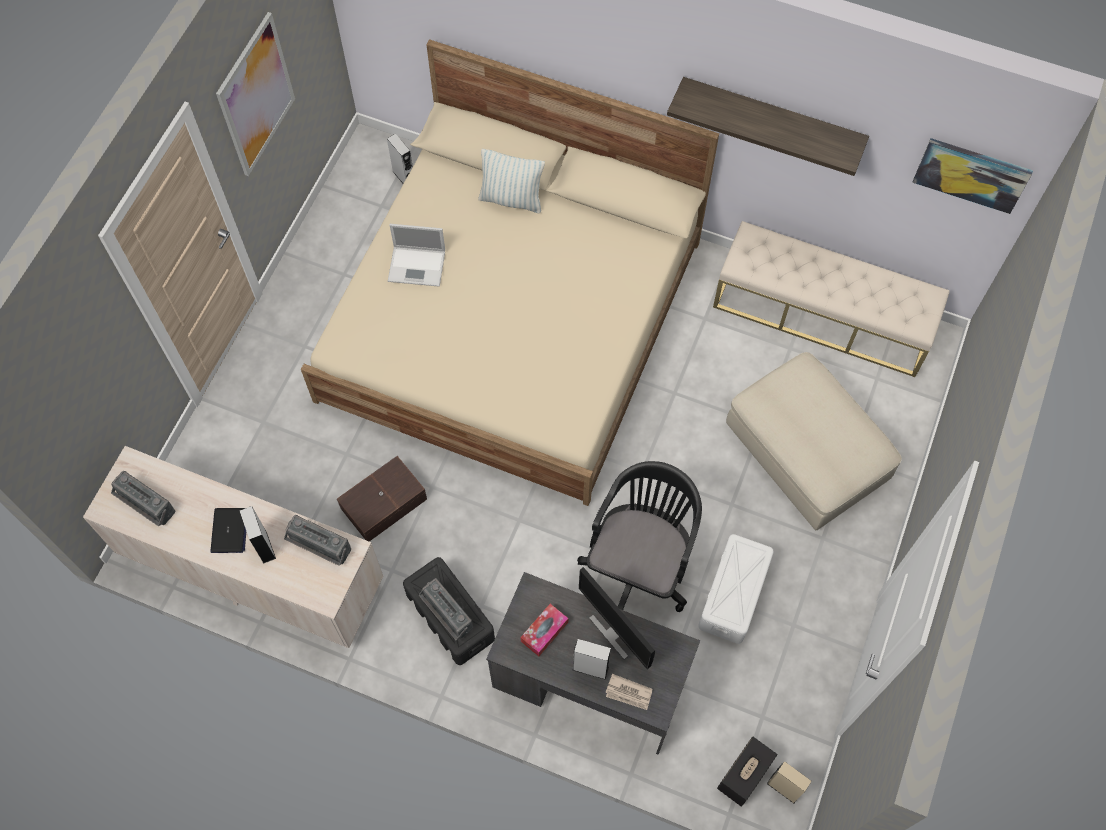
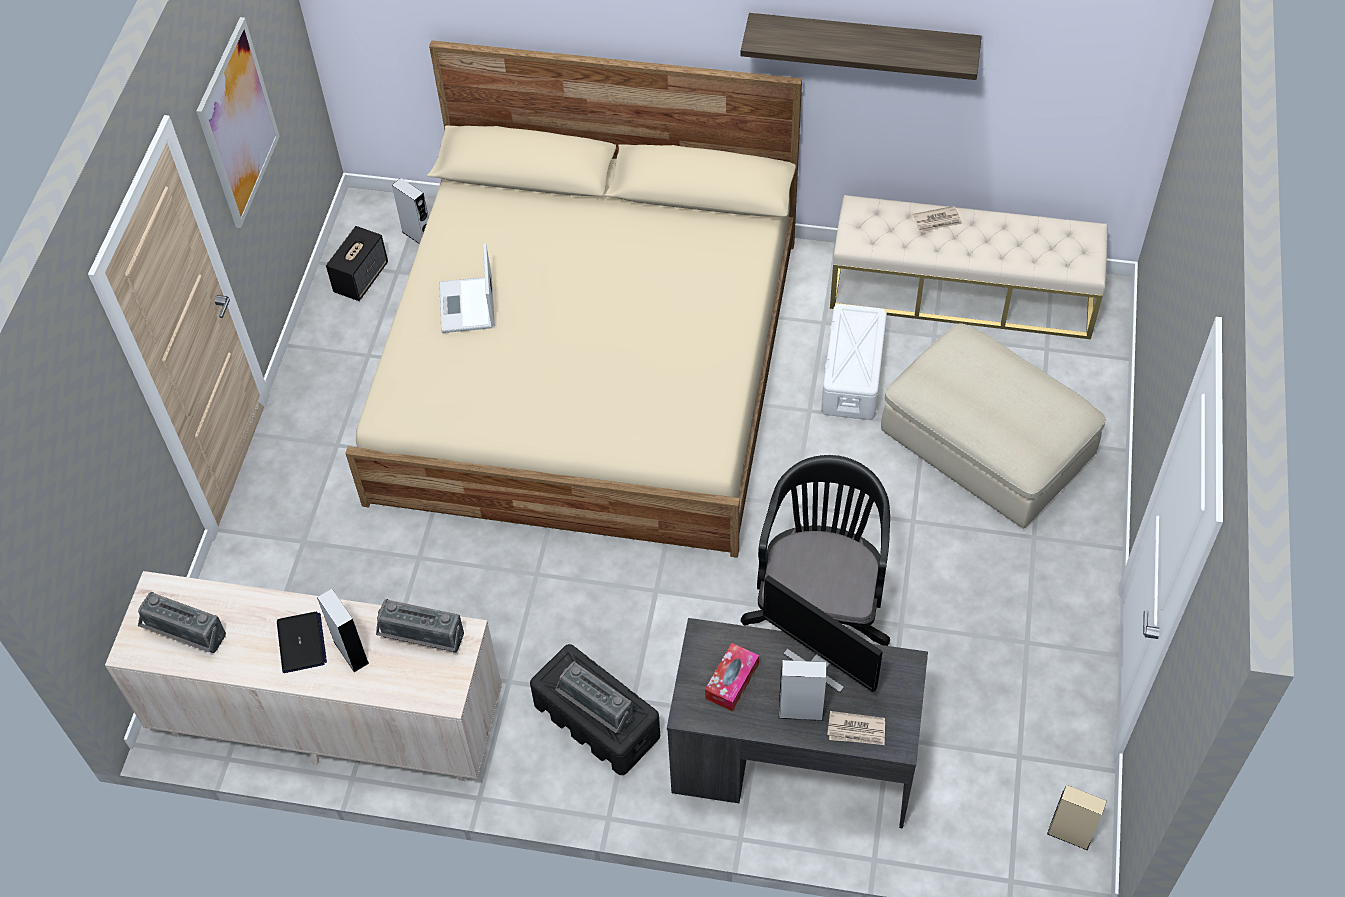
camera: 10 degrees left, 10 degrees down
(382, 503) = (478, 606): brown storage box -> none
(418, 266) = (467, 306): laptop -> laptop turned 90 degrees clockwise
(511, 199) = (564, 215): pillow -> none
(733, 595) = (943, 623): white storage box -> white storage box (852, 376)
(744, 774) = (1016, 829): speaker -> speaker (361, 277)
(811, 260) = (937, 221): none -> newspaper
(971, 174) = (1109, 56): picture -> none

